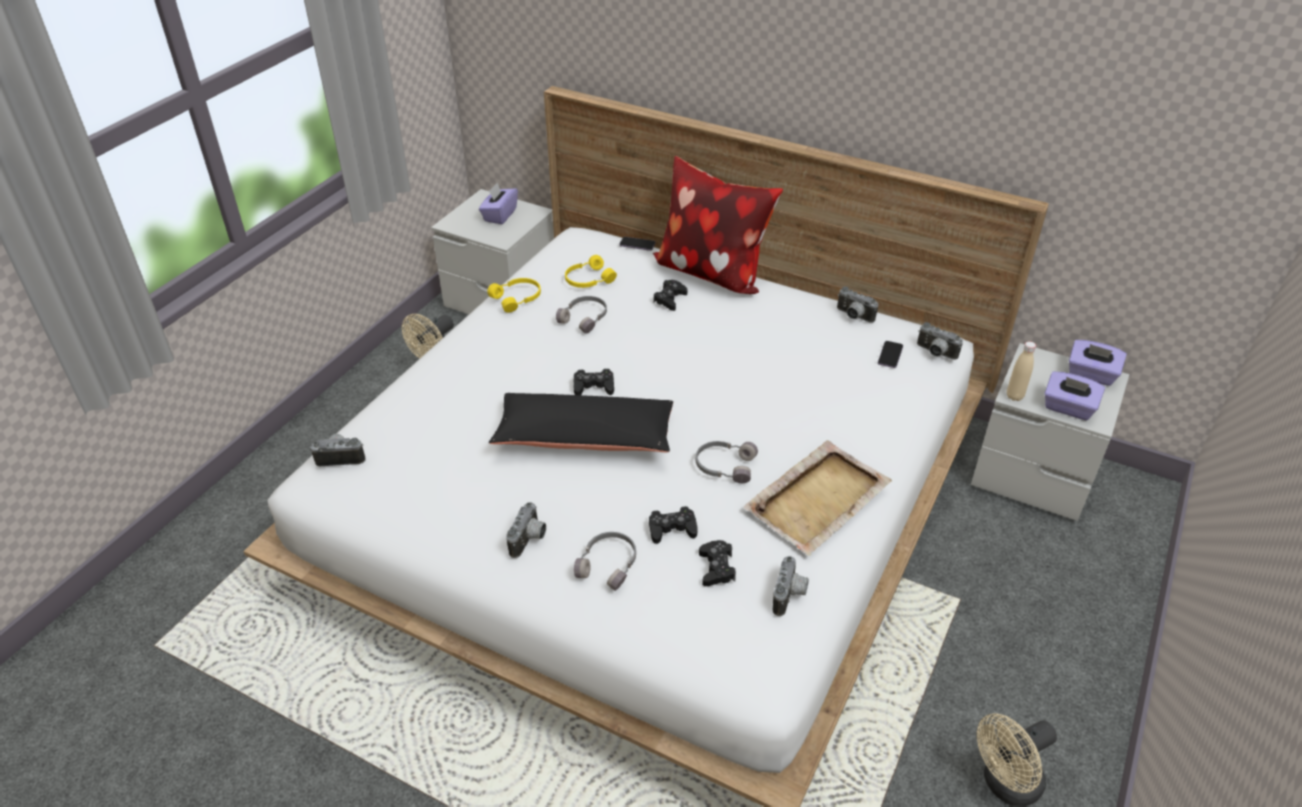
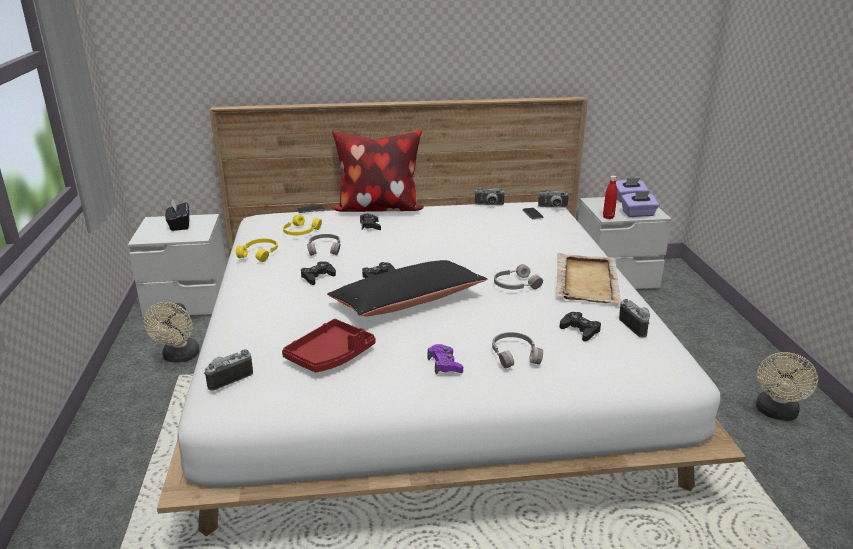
camera: 35 degrees left, 15 degrees down
(443, 475) = (331, 356): none -> red tray
(499, 215) = (179, 225): purple tissue box -> black tissue box
(530, 540) = (444, 364): camera -> purple game controller
(672, 529) = (528, 323): black game controller -> black game controller (317, 277)
(1014, 396) = (608, 217): beige bottle -> red bottle

